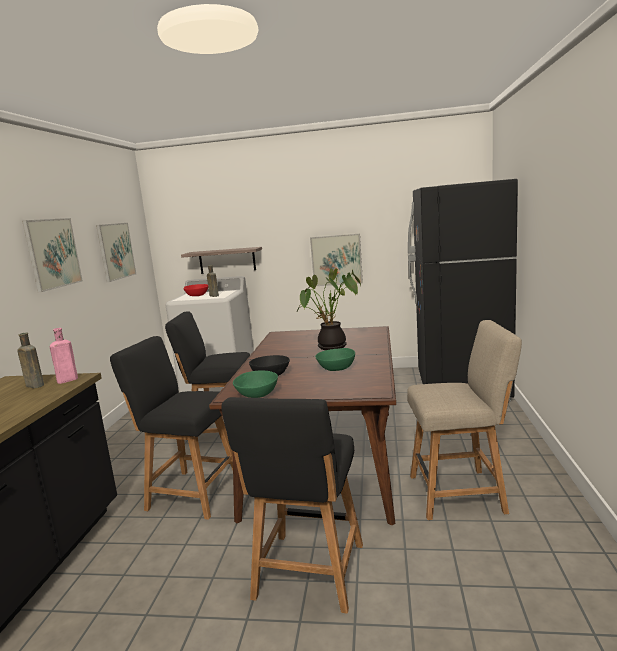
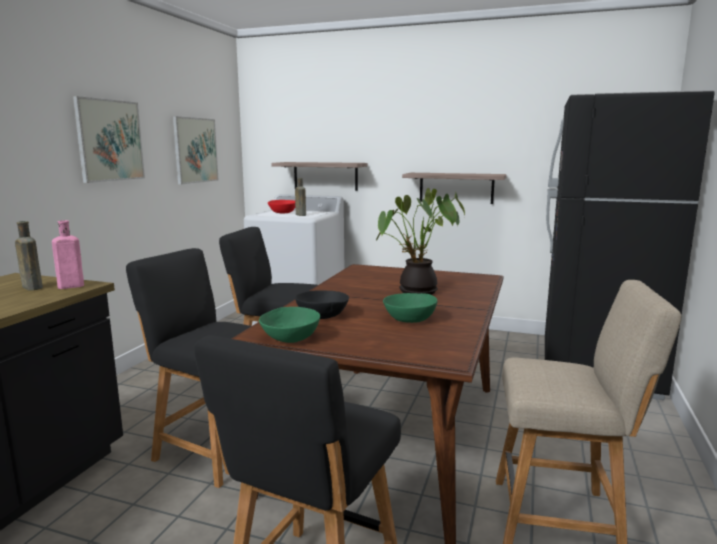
camera: 10 degrees right, 0 degrees up
(336, 260) = (456, 188): picture -> shelf

